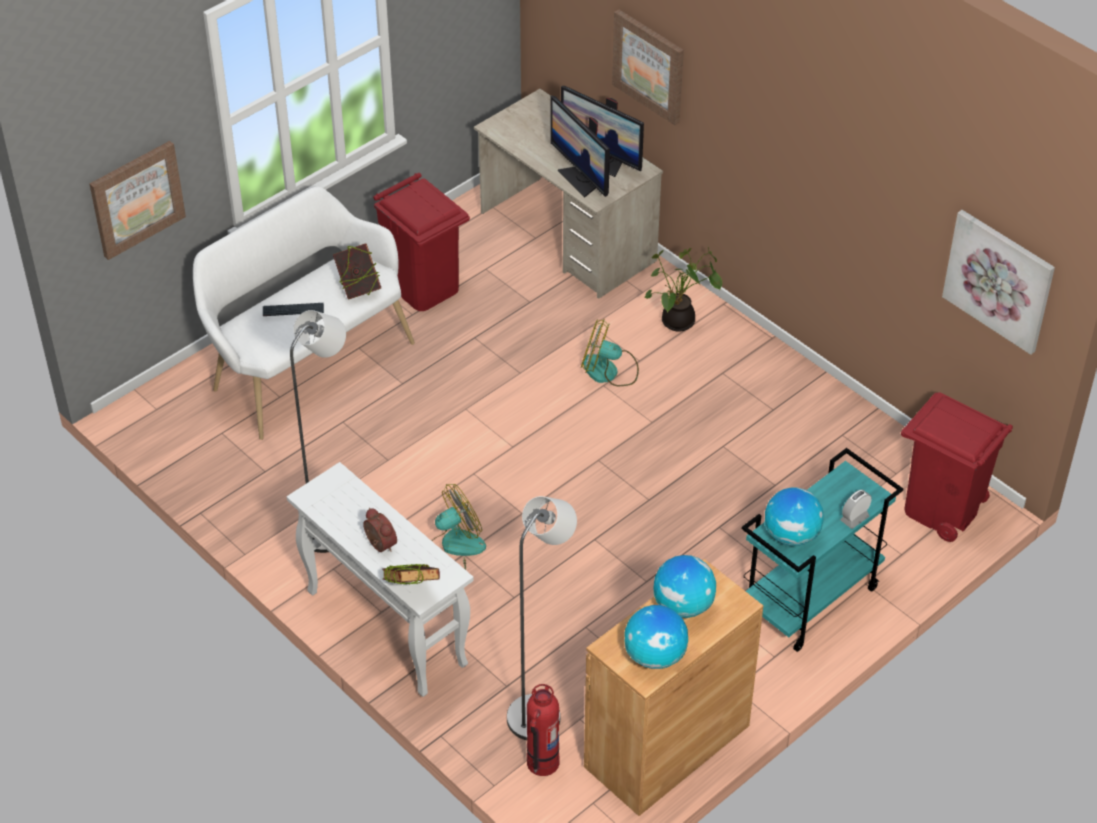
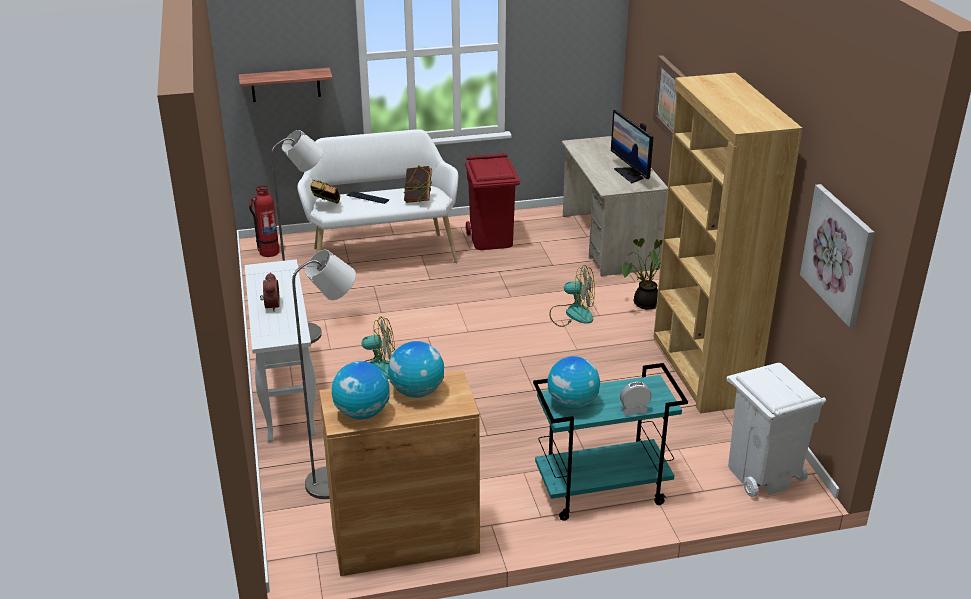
camera: 30 degrees right, 15 degrees down
(136, 198) = (285, 85): picture -> shelf
(411, 591) = (262, 335): book -> book (326, 207)
(542, 763) = (306, 512): fire extinguisher -> fire extinguisher (268, 252)
(581, 179) = (607, 179): monitor -> none
(609, 371) = (572, 314): fan -> fan turned 150 degrees clockwise
(800, 396) = (702, 370): none -> brown bookcase
(941, 509) = (762, 474): red trash can -> white trash can

